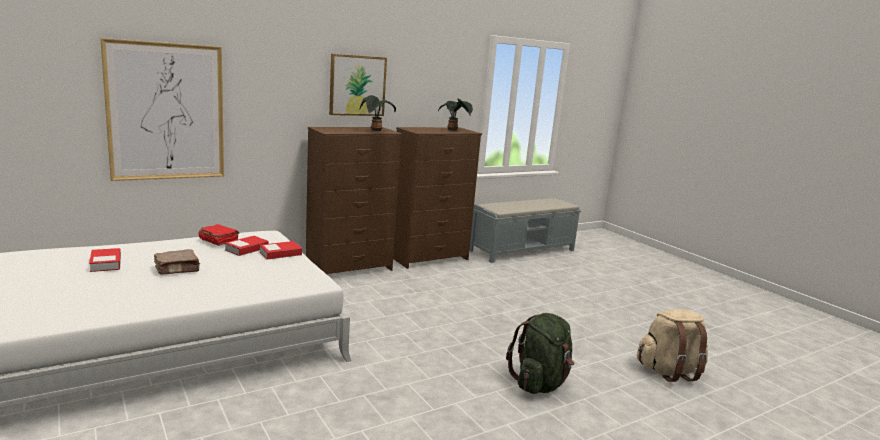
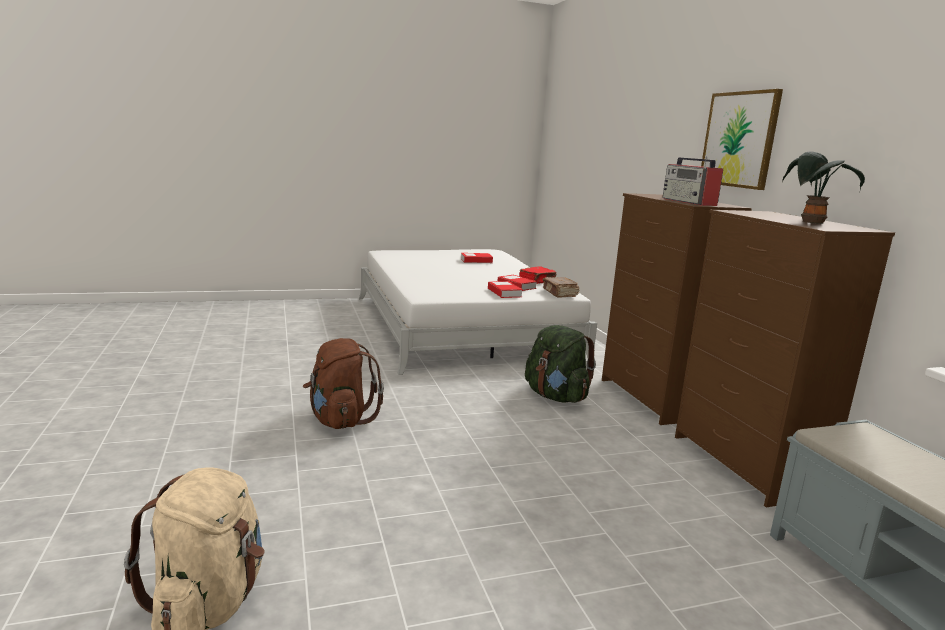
camera: 105 degrees right, 0 degrees up
(166, 112) = (600, 169): picture -> none
(177, 269) = (461, 270): brown book -> brown book (560, 293)
(376, 131) = (689, 202): potted plant -> radio
(467, 373) = (340, 420): none -> brown backpack
(540, 383) = (284, 457): green backpack -> green backpack (556, 396)

